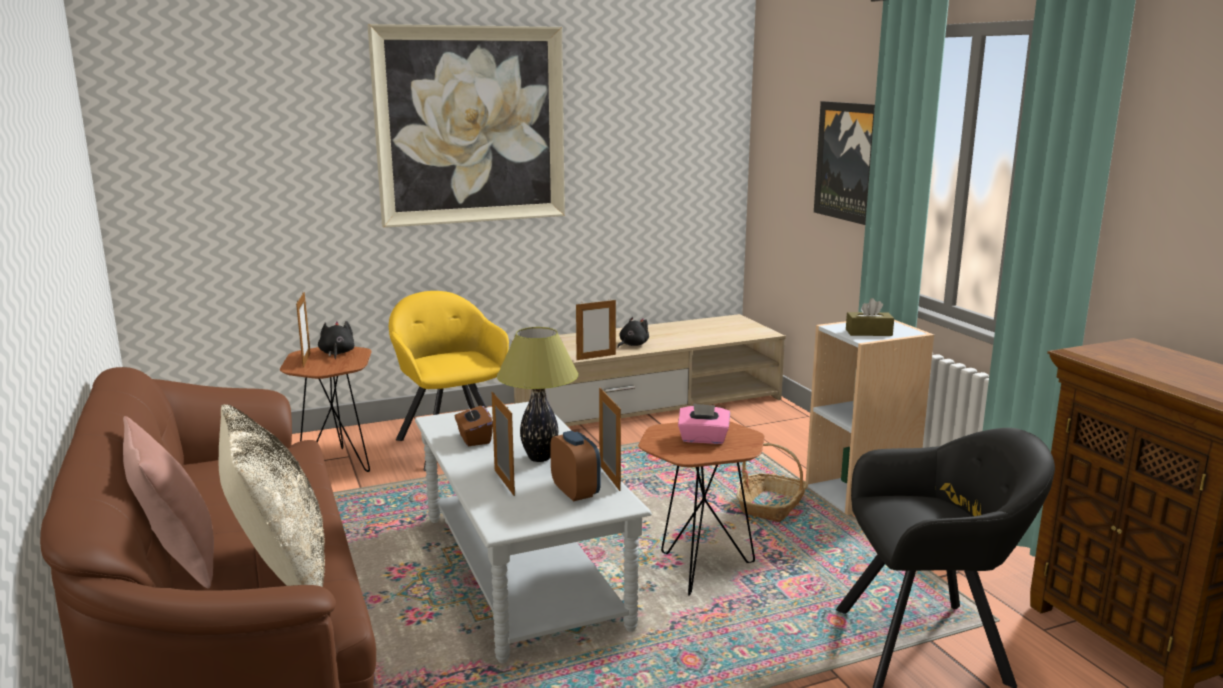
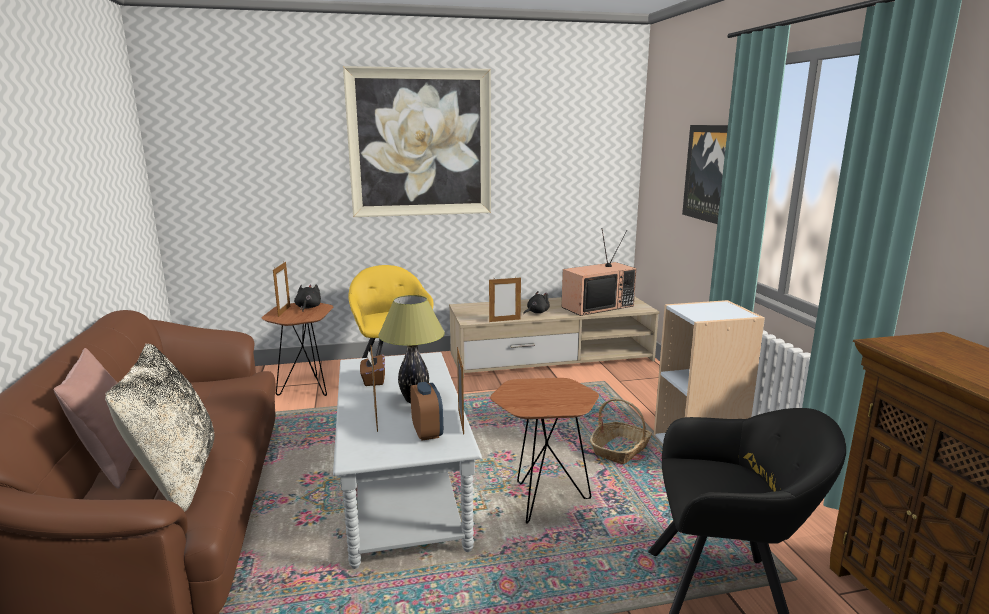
camera: 10 degrees right, 0 degrees up
(703, 439) = (545, 395): pink tissue box -> none
(706, 333) = (597, 306): none -> television
(868, 332) = (707, 313): brown tissue box -> none

